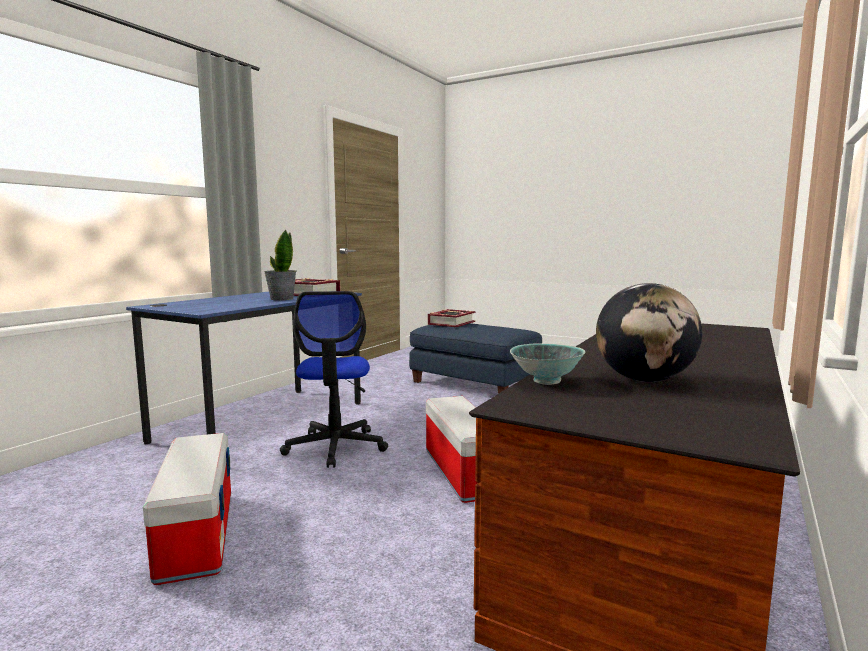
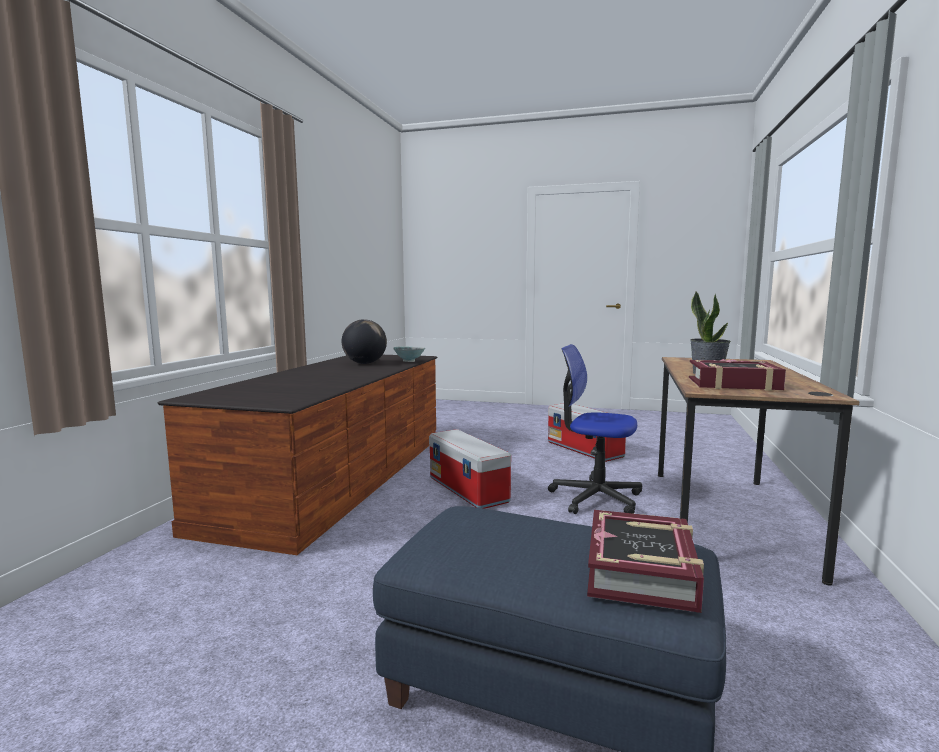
camera: 165 degrees right, 0 degrees up
(264, 421) = (725, 517): blue desk -> brown desk
(335, 447) = (595, 498): office chair -> office chair turned 45 degrees counterclockwise

